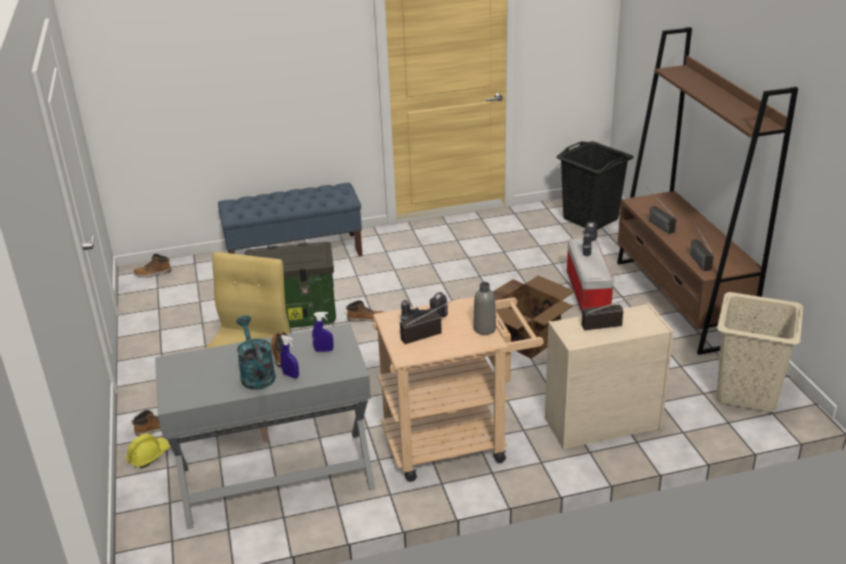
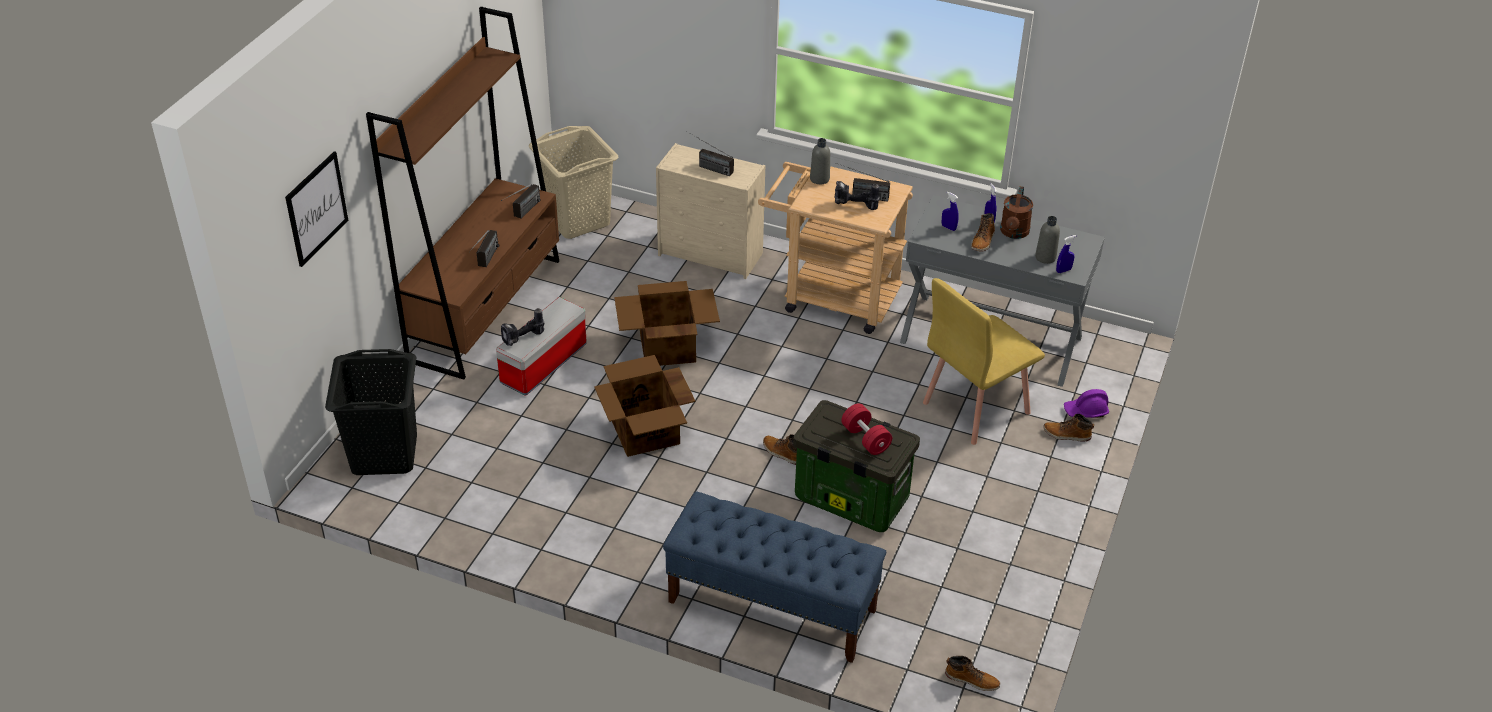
camera: 145 degrees left, 10 degrees up
(149, 455) = (1086, 411): yellow hard hat -> purple hard hat
(183, 361) = (1063, 270): none -> blue spray bottle
(209, 365) = (1045, 257): none -> grey bottle
(256, 374) = (1014, 233): turquoise watering can -> brown watering can
(280, 256) = (865, 439): none -> red dumbbell
(467, 289) = (645, 433): none -> cardboard box
(656, 47) = (316, 208): none -> picture

